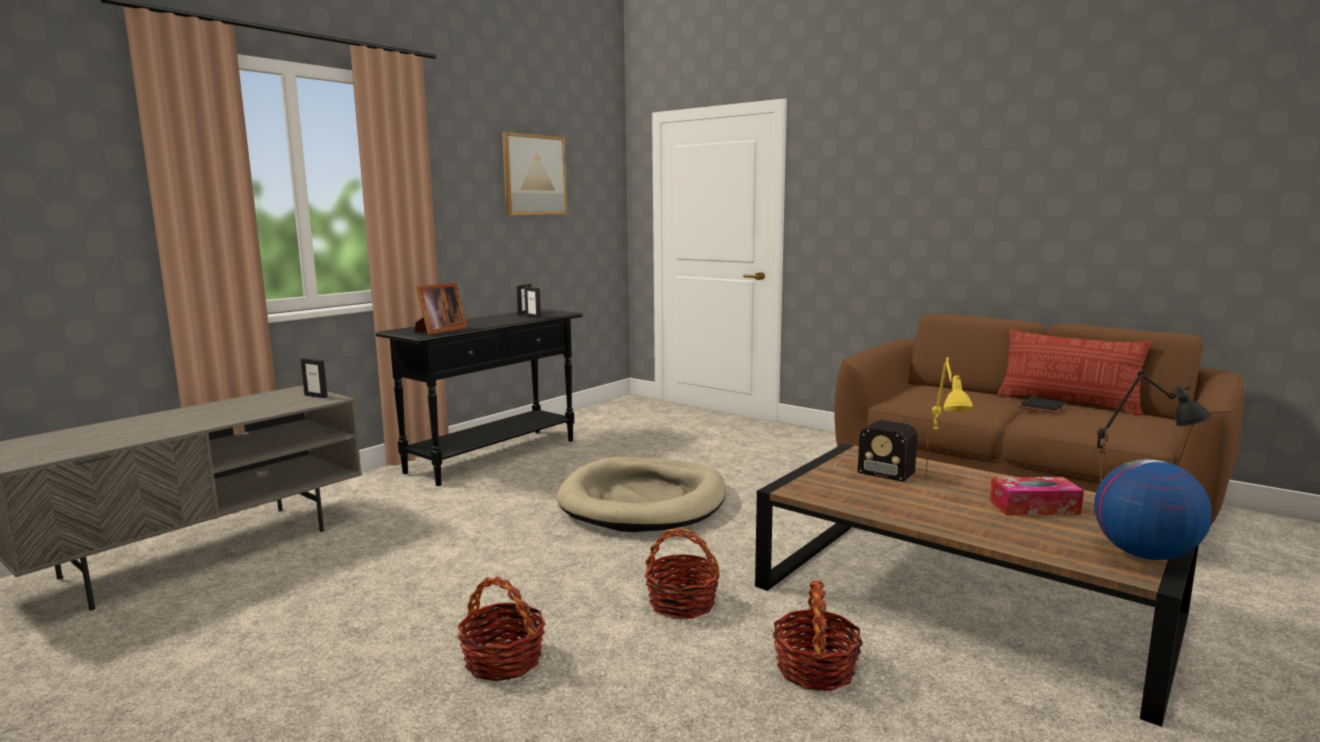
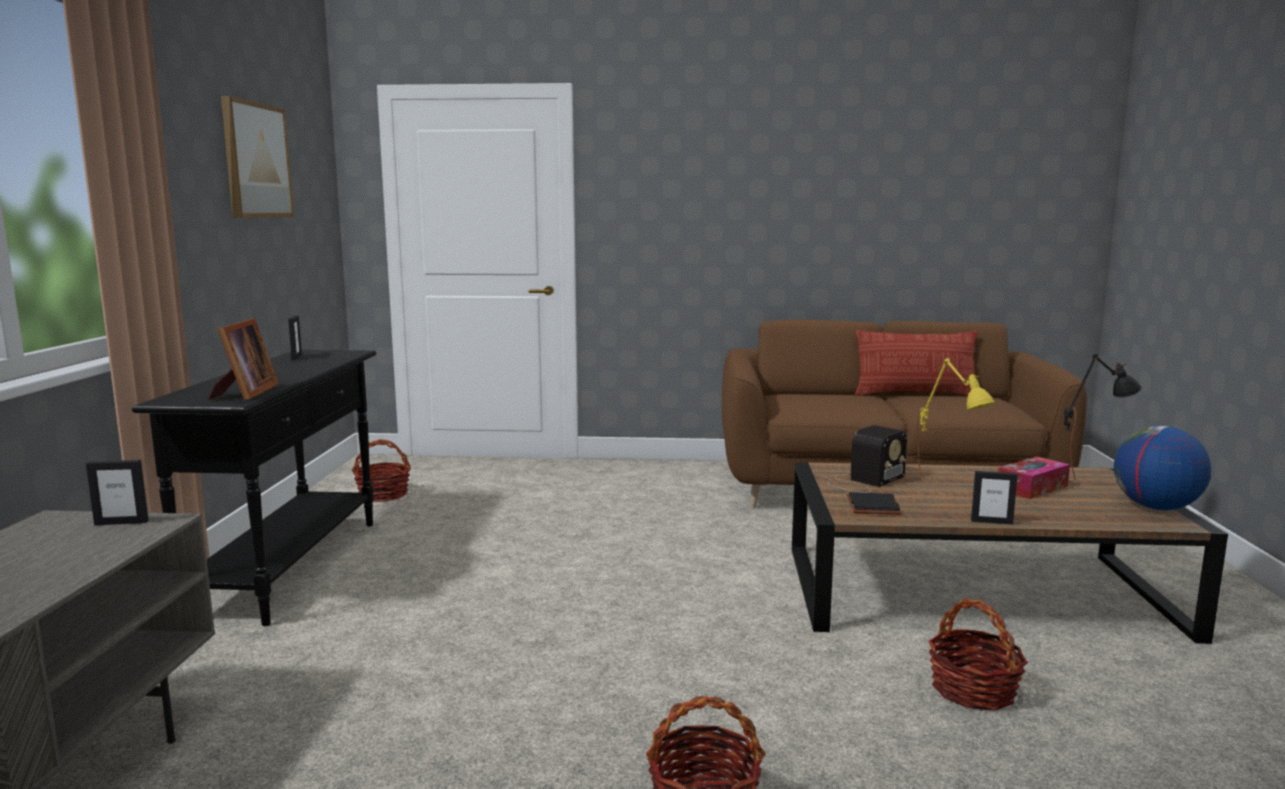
camera: 35 degrees left, 0 degrees up
(533, 317) = (326, 361): picture frame -> picture frame (991, 522)
(643, 501) = (571, 575): beige dog bed -> none
(682, 603) = (778, 671): basket -> basket (383, 495)
(870, 468) = (864, 481): radio -> radio turned 45 degrees counterclockwise
(1041, 407) = (911, 400): black book -> black book (871, 506)

